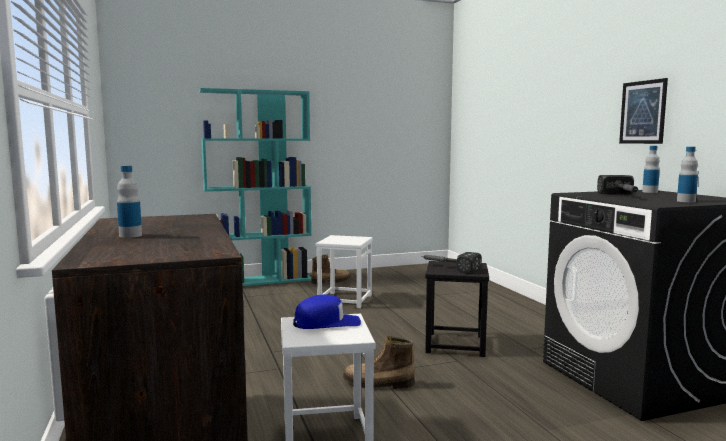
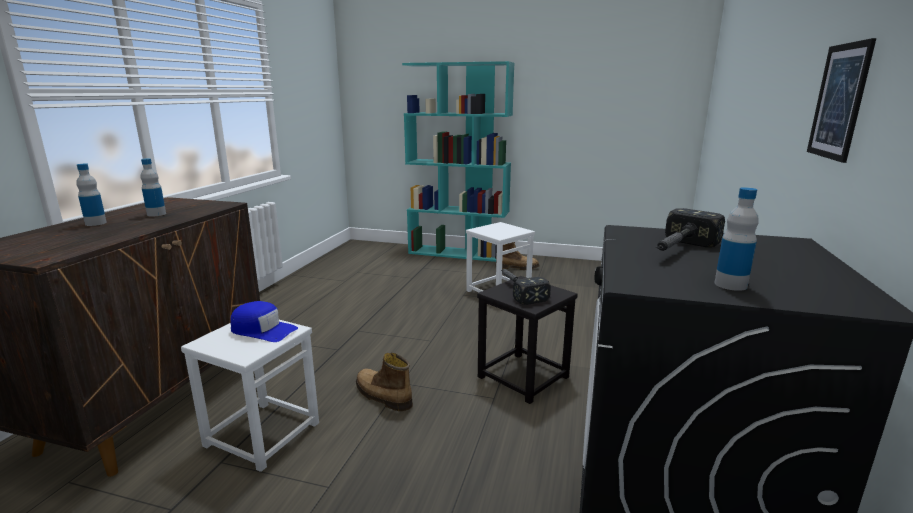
camera: 35 degrees right, 10 degrees up
(650, 192) = (776, 246): bottle -> bottle (156, 214)

